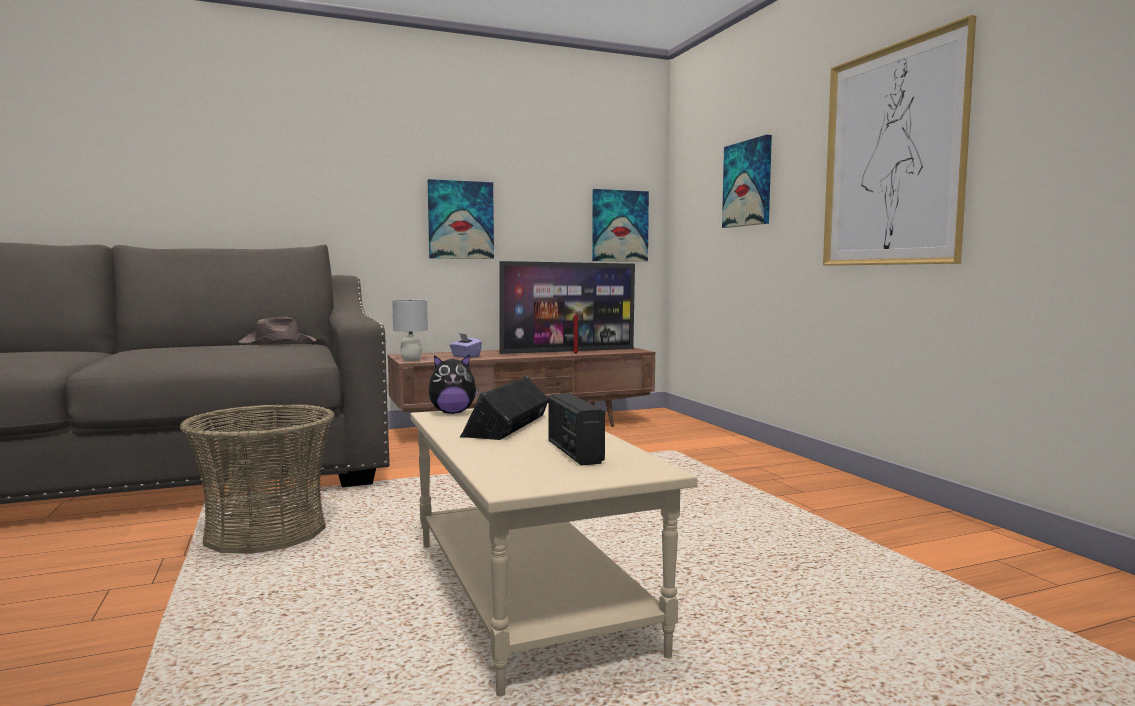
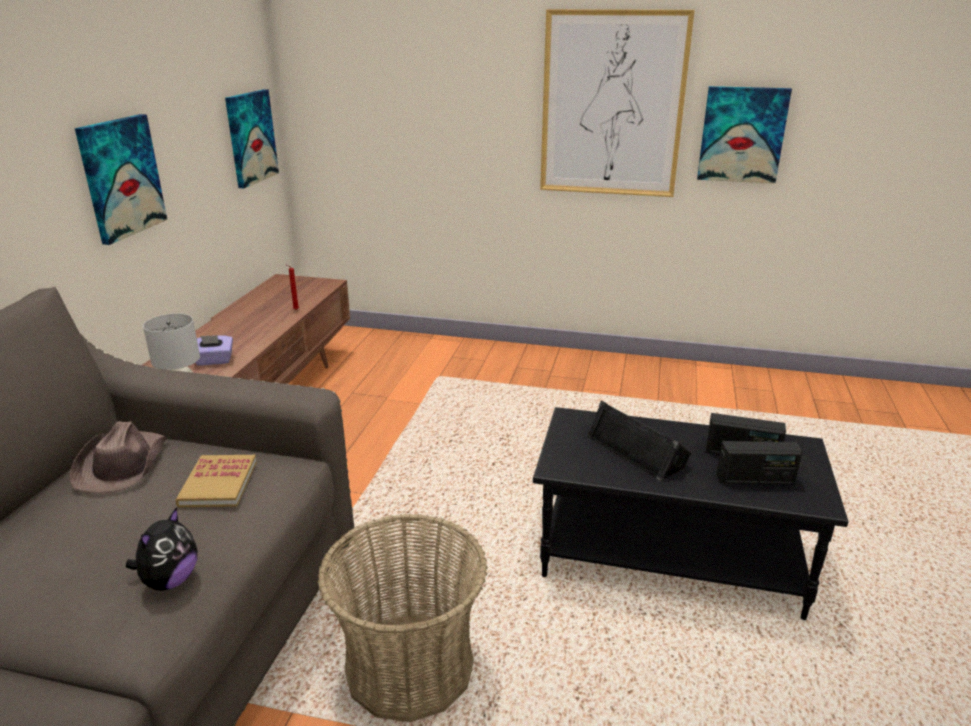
camera: 55 degrees left, 20 degrees up
(270, 350) = (218, 483): none -> book
(452, 413) = (558, 458): plush toy -> plush toy (170, 580)
(522, 461) = (755, 479): none -> radio
(530, 594) = (671, 557): beige coffee table -> black coffee table
(568, 351) = (276, 308): television -> none
(748, 183) = (427, 99): picture -> picture (742, 135)

